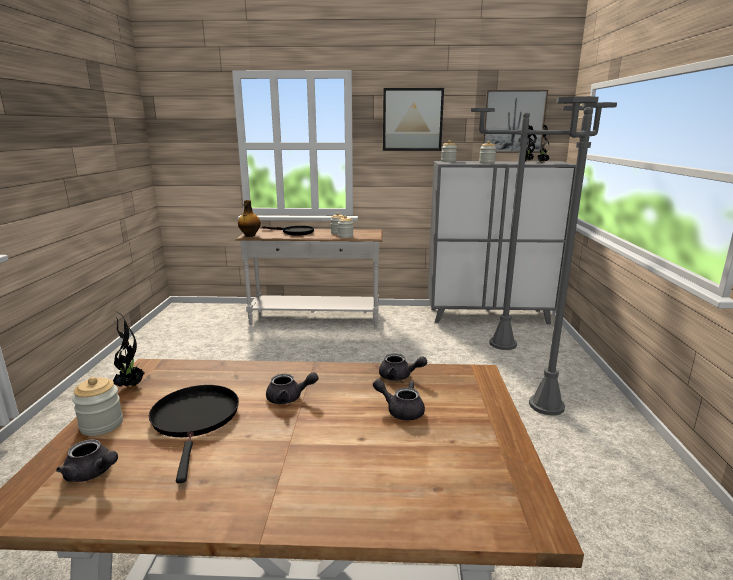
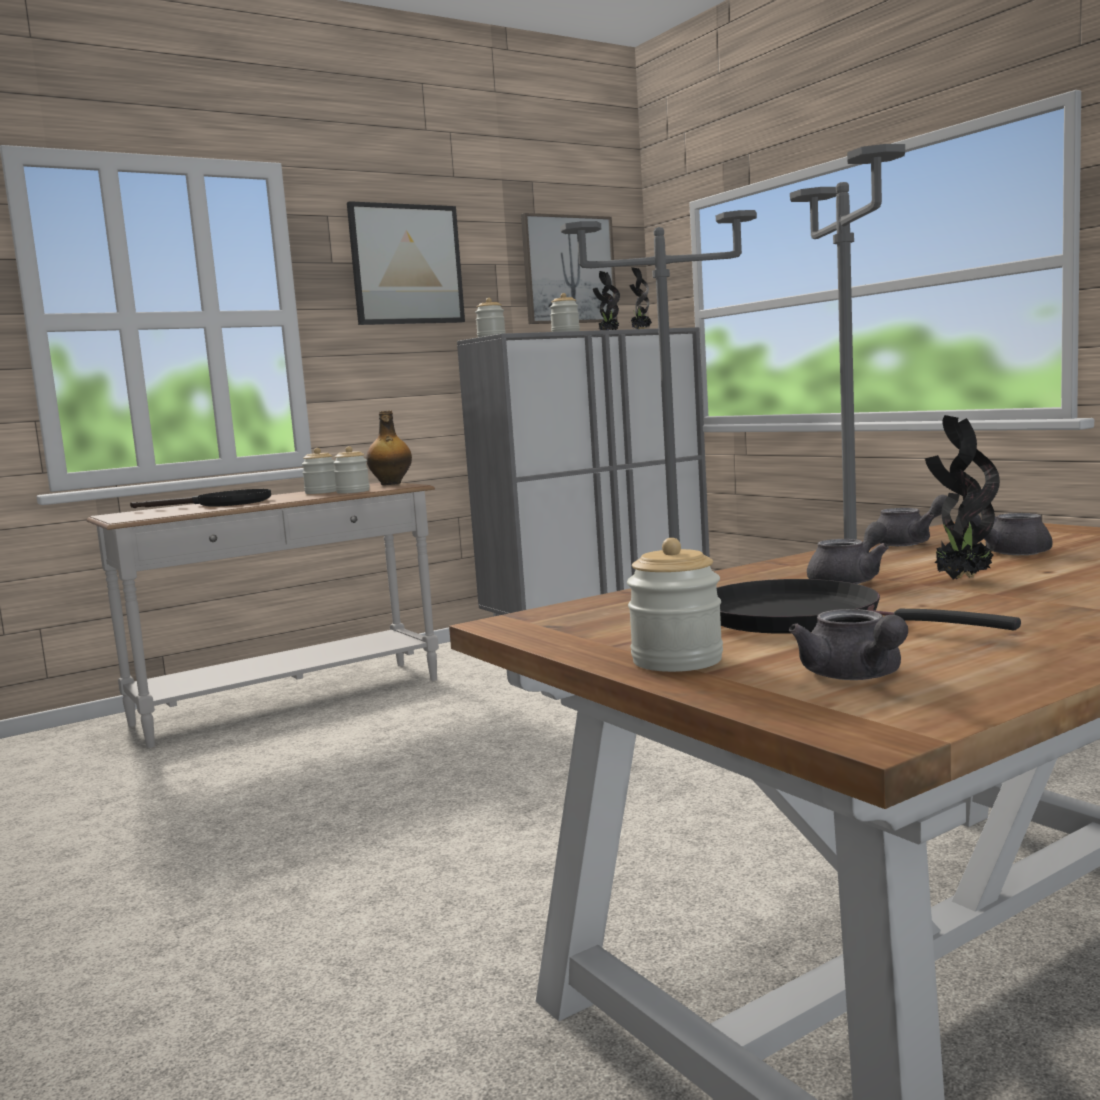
camera: 35 degrees left, 10 degrees down
(93, 473) = (855, 677): grey teapot -> grey teapot turned 90 degrees clockwise
(131, 385) = (563, 635): potted plant -> potted plant (961, 580)
(250, 235) = (133, 518): bottle -> bottle (391, 484)

